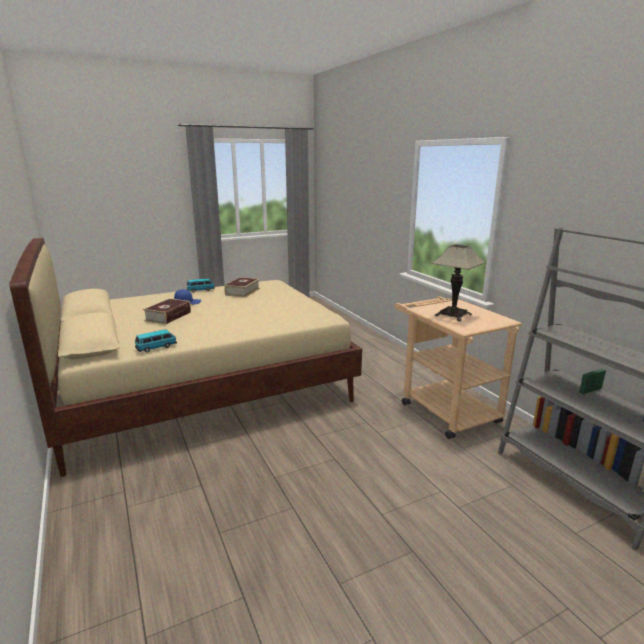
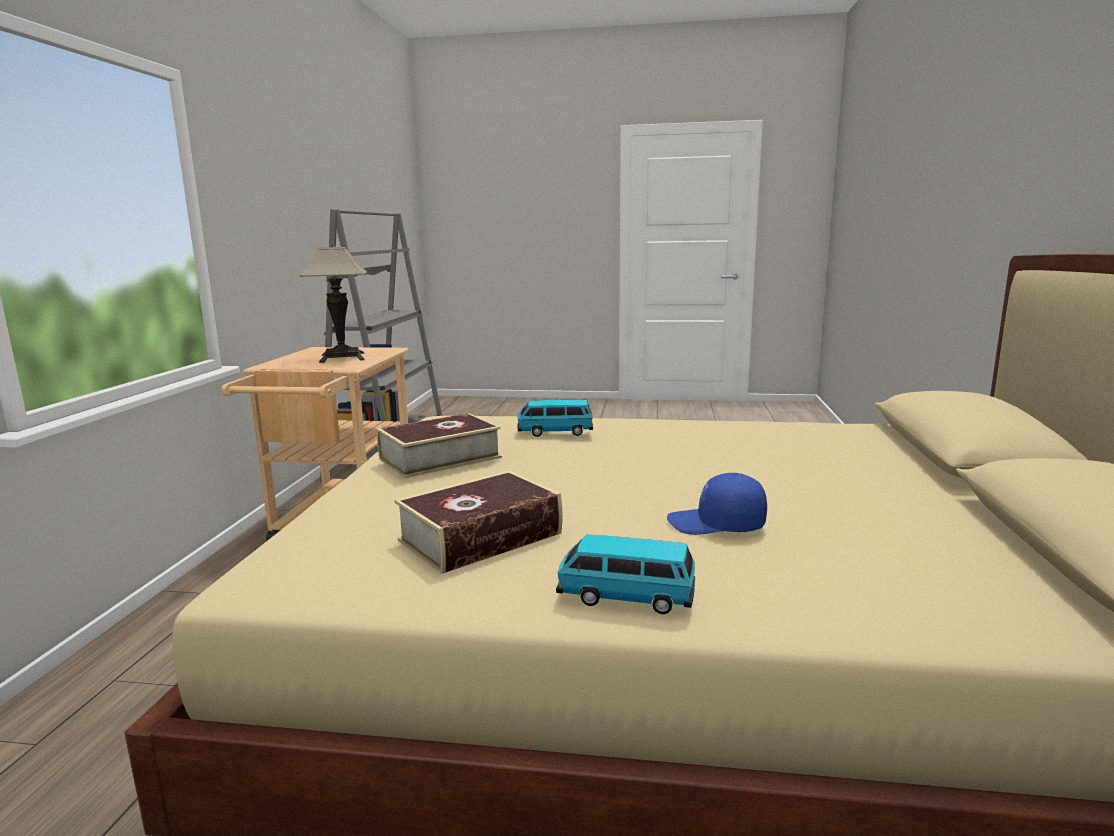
camera: 145 degrees left, 5 degrees down
(156, 347) = (810, 424): toy car -> toy car (555, 432)
(168, 316) = (788, 482): book -> book (440, 458)

